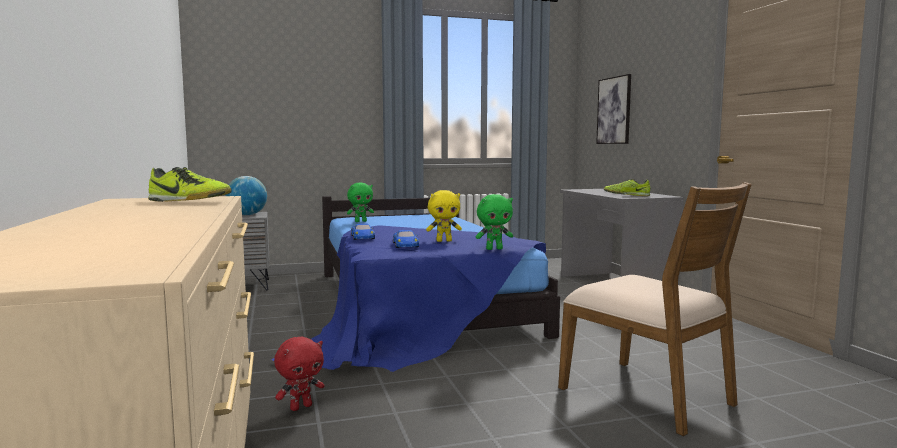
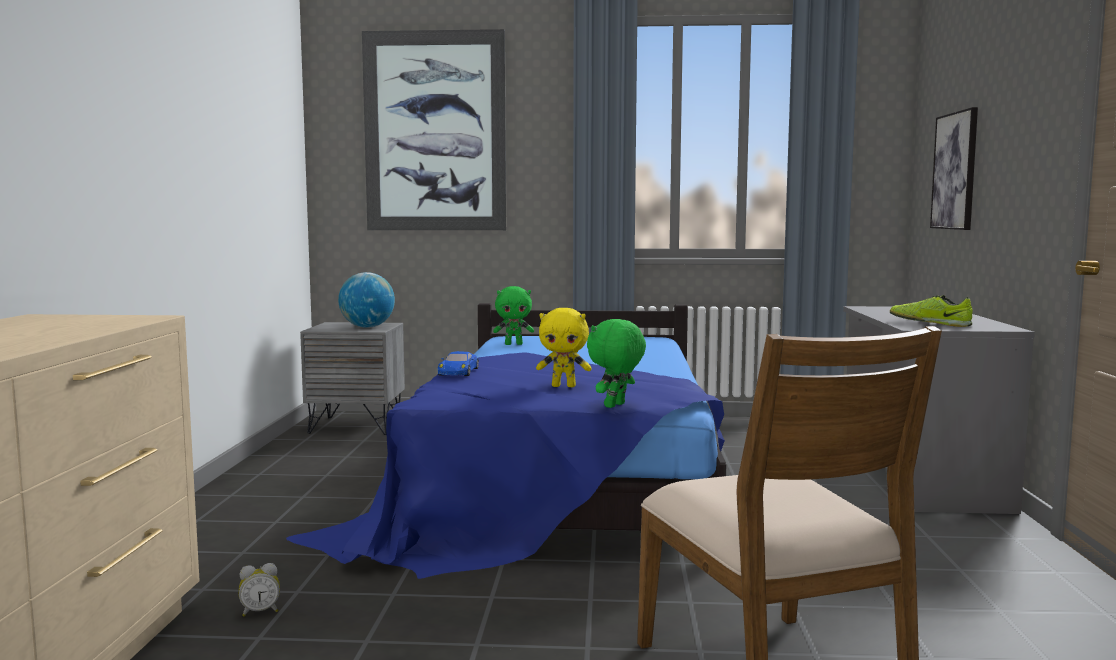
camera: 20 degrees right, 0 degrees up
(189, 201) = (85, 324): shoe -> none
(284, 78) = (435, 131): none -> picture
(301, 407) = (260, 611): red plush toy -> alarm clock
(405, 245) = (492, 389): blue toy car -> none
(494, 249) = (616, 406): green plush toy -> green plush toy turned 120 degrees clockwise

